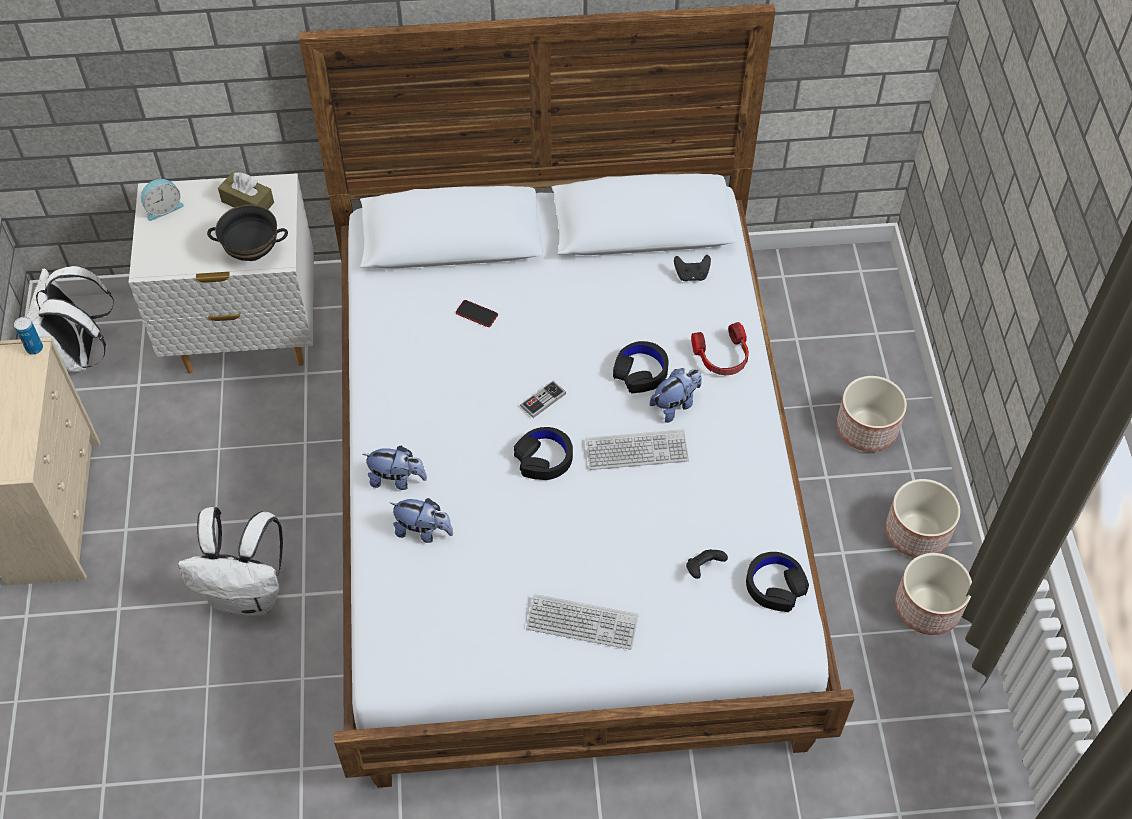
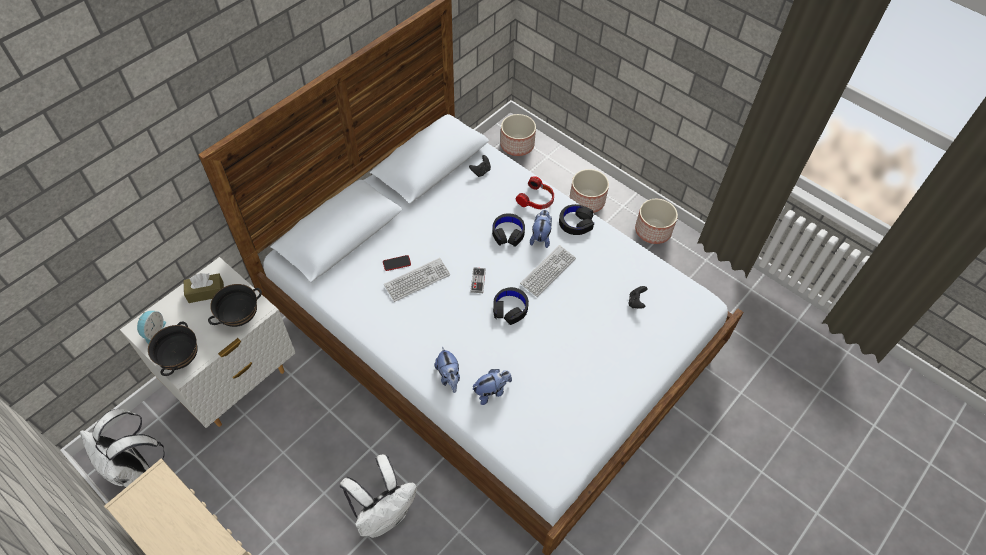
camera: 45 degrees left, 0 degrees up
(34, 348) = (157, 473): can -> none
(159, 253) = (180, 359): none -> black bowl
(397, 479) = (449, 377): plush toy -> plush toy turned 105 degrees clockwise
(582, 623) = (614, 372): keyboard -> keyboard (417, 280)
(775, 586) = (673, 285): black headphones -> black headphones (576, 223)
(928, 606) = (690, 258): planter -> planter (517, 145)

